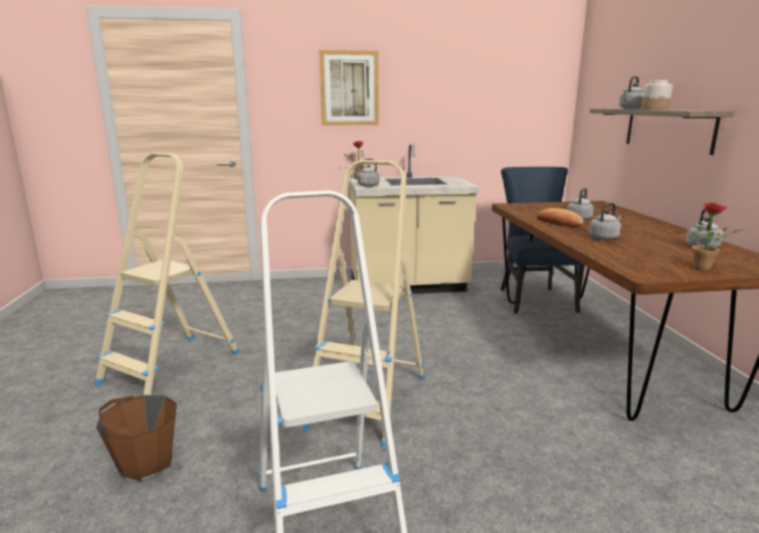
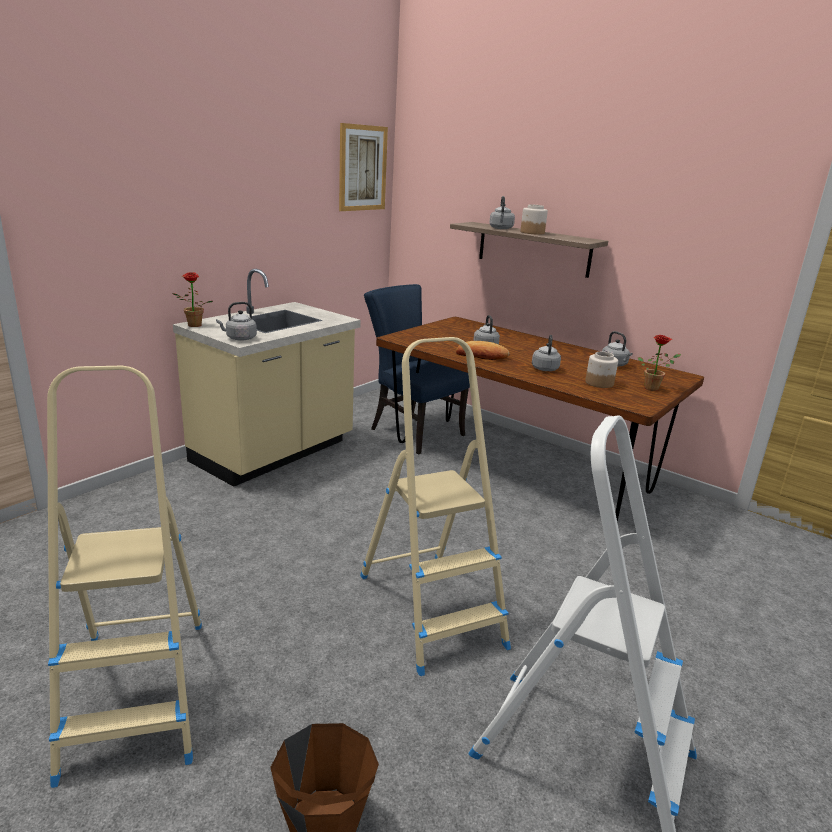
camera: 45 degrees left, 5 degrees up
(349, 88) = (161, 195): picture -> picture (362, 168)
(640, 254) = (599, 383): none -> jar

